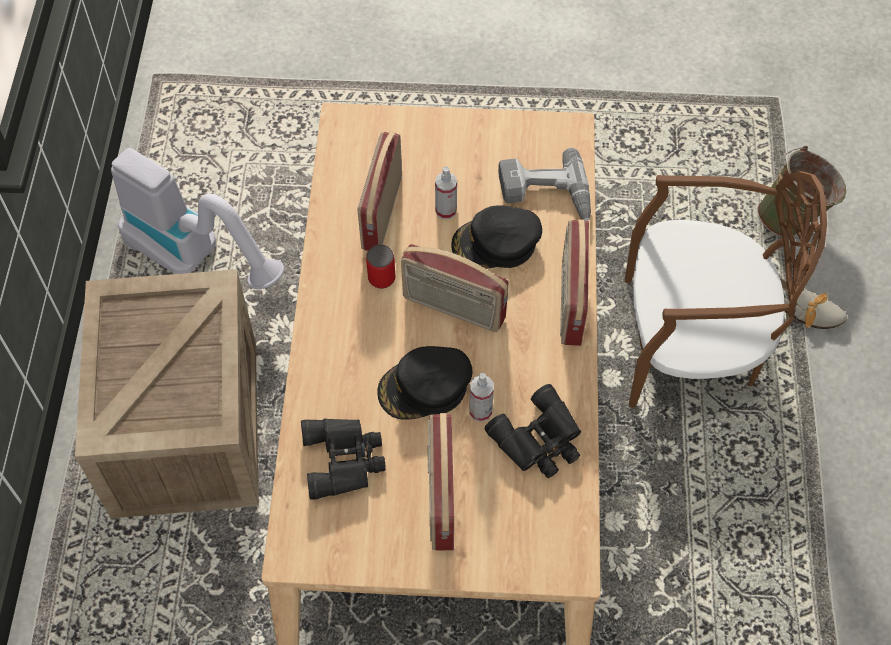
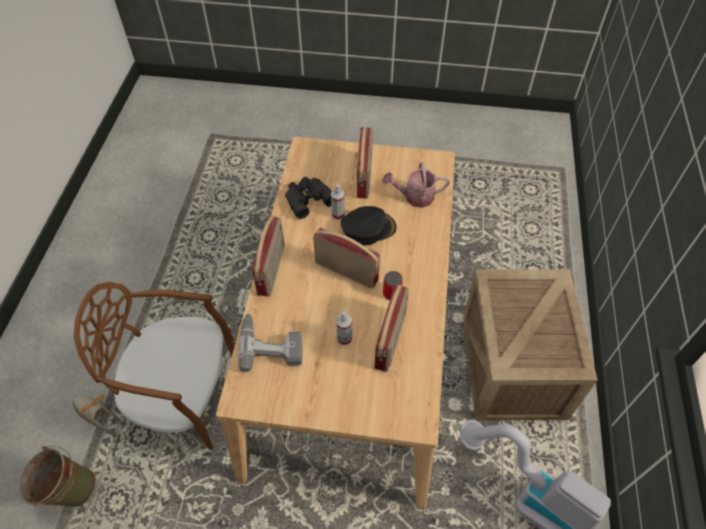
camera: 175 degrees left, 5 degrees down
(345, 459) = (414, 197): black binoculars -> watering can
(496, 243) = (312, 311): black cap -> none

